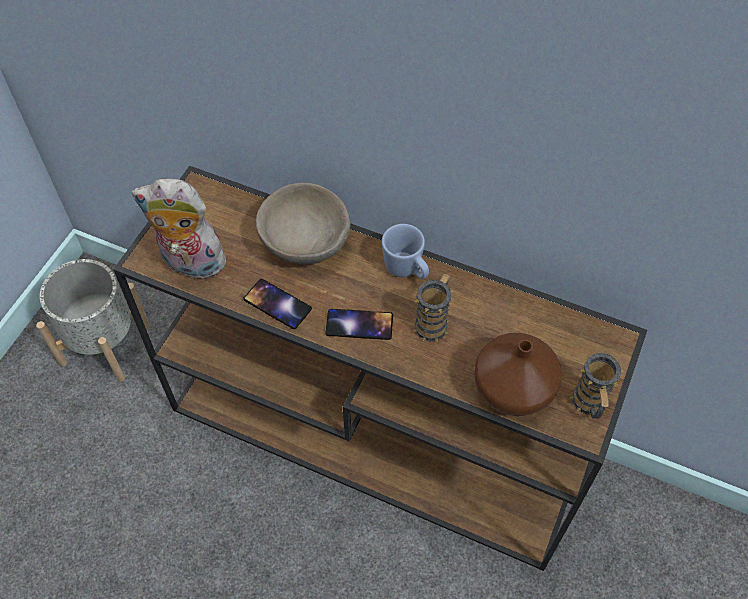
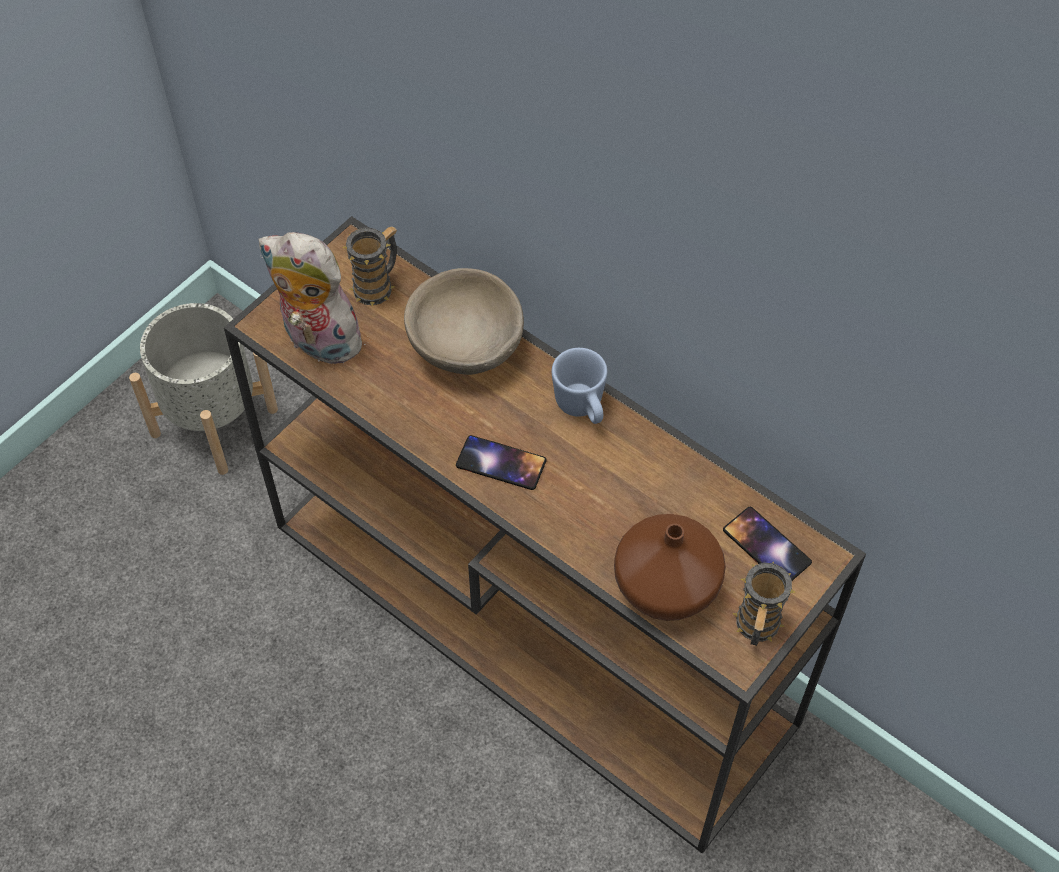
camera: 15 degrees right, 0 degrees up
(277, 304) = (408, 415): phone -> phone (766, 546)
(433, 322) = (594, 481): mug -> mug (377, 285)

